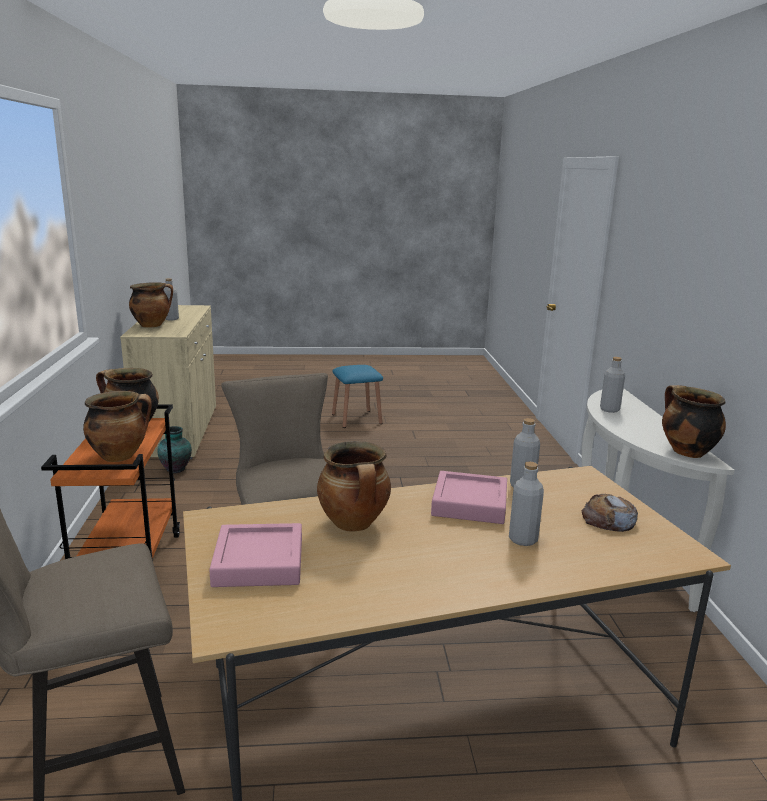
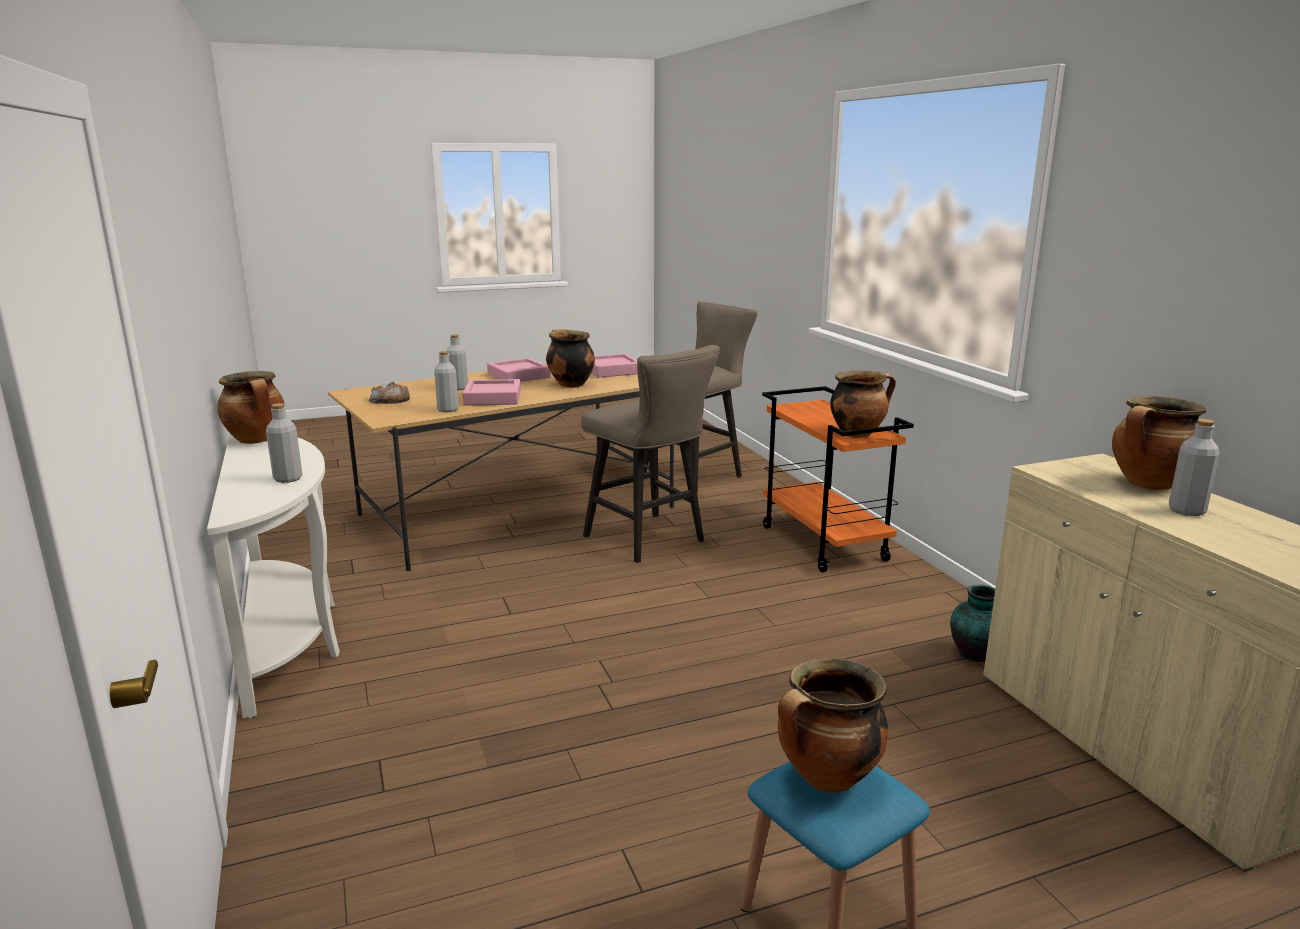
camera: 165 degrees right, 0 degrees up
(120, 456) = (808, 414): cooking pot -> cooking pot (827, 778)
(426, 569) = (518, 376): none -> pink tray

